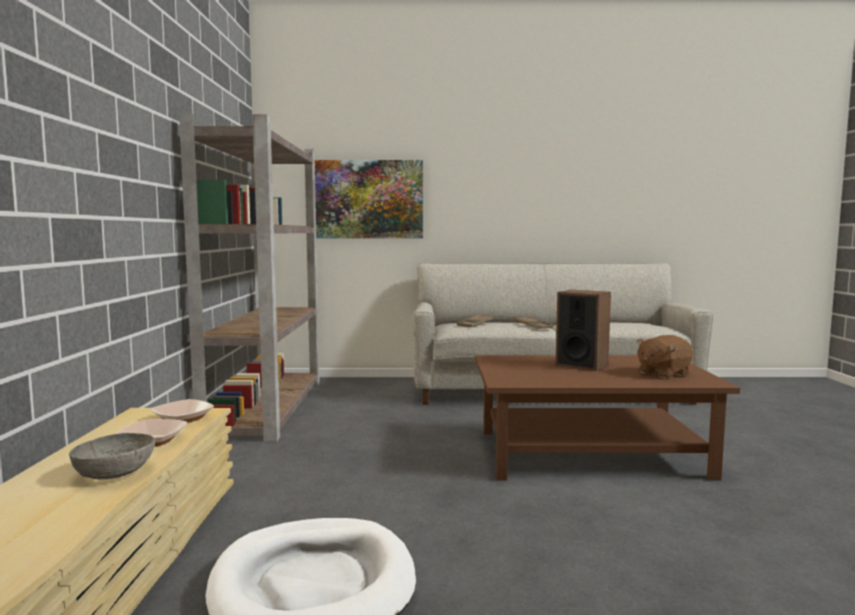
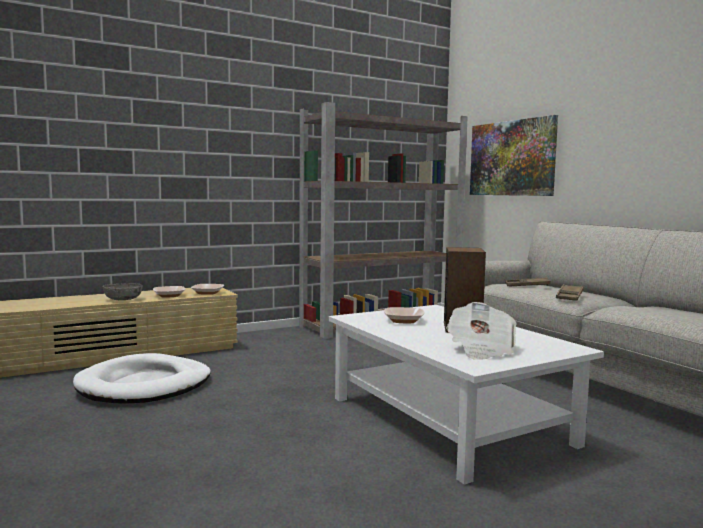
camera: 60 degrees right, 0 degrees up
(538, 372) = (403, 320): none -> bowl
(589, 453) = (448, 420): brown coffee table -> white coffee table
(662, 374) = (480, 350): brown plush toy -> newspaper

